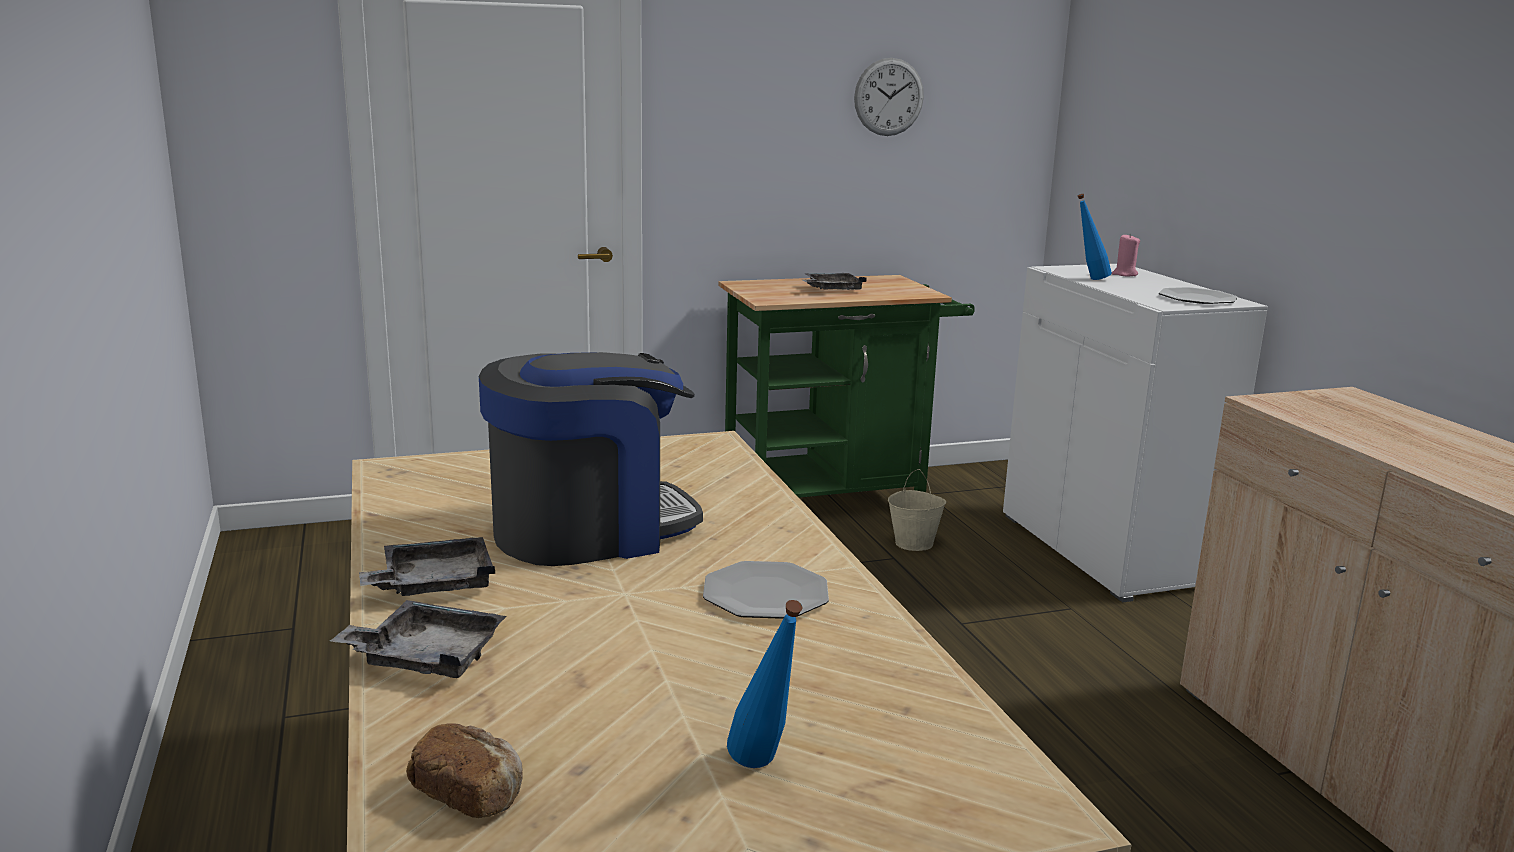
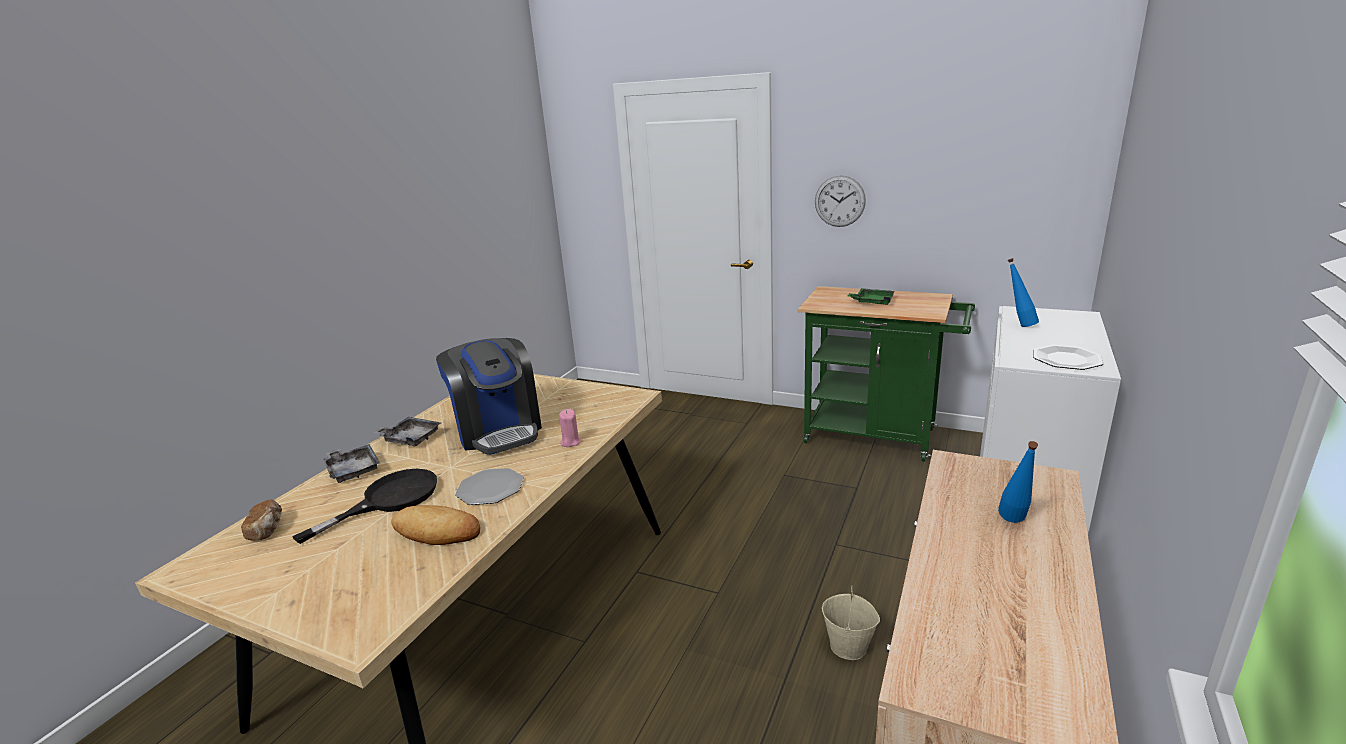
camera: 45 degrees right, 5 degrees up
(590, 530) = (498, 430): coffee machine -> coffee machine turned 45 degrees clockwise
(623, 665) = (389, 500): none -> black frying pan
(764, 771) = (335, 567): blue bottle -> blue bottle (1014, 524)
(816, 665) = (437, 531): none -> bread
(831, 290) = (872, 302): grey tray -> green tray
(889, 97) = (948, 166): wall clock -> wall clock (839, 201)
(914, 543) = (884, 482): beige bucket -> beige bucket (849, 646)
(1124, 274) = (1065, 324): pink candle -> pink candle (570, 442)

